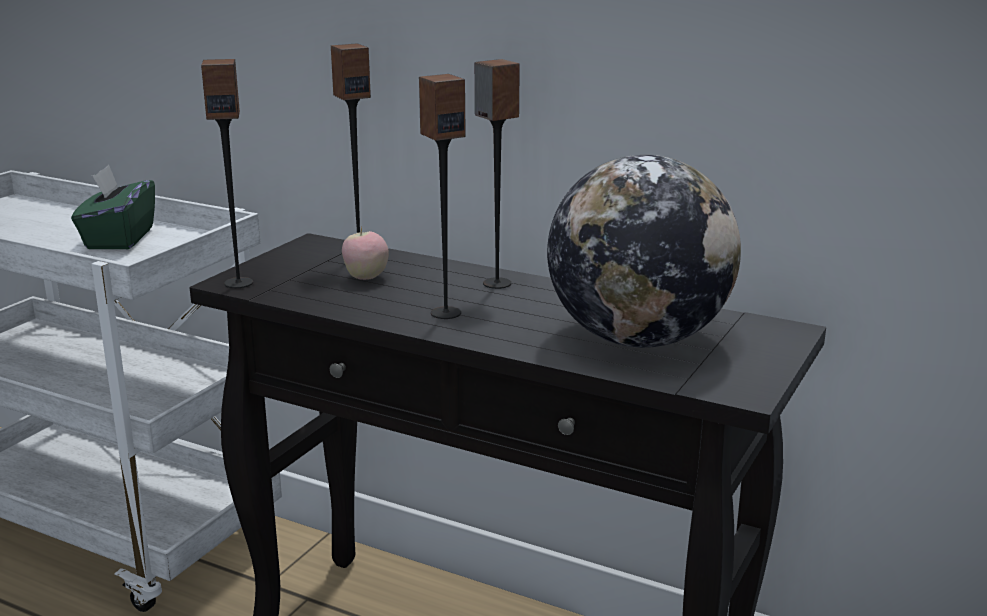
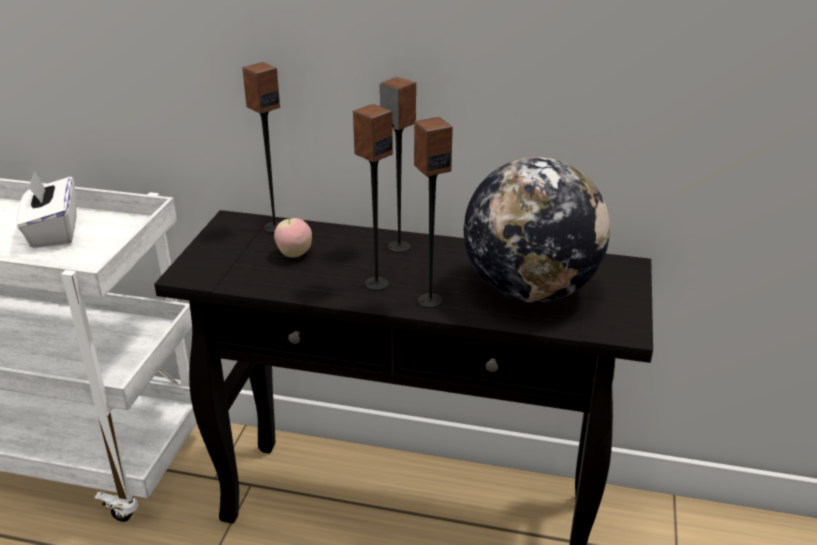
camera: 15 degrees left, 10 degrees up
(119, 238) = (53, 232): green tissue box -> white tissue box
(238, 283) = (194, 274): speaker -> speaker (430, 300)

